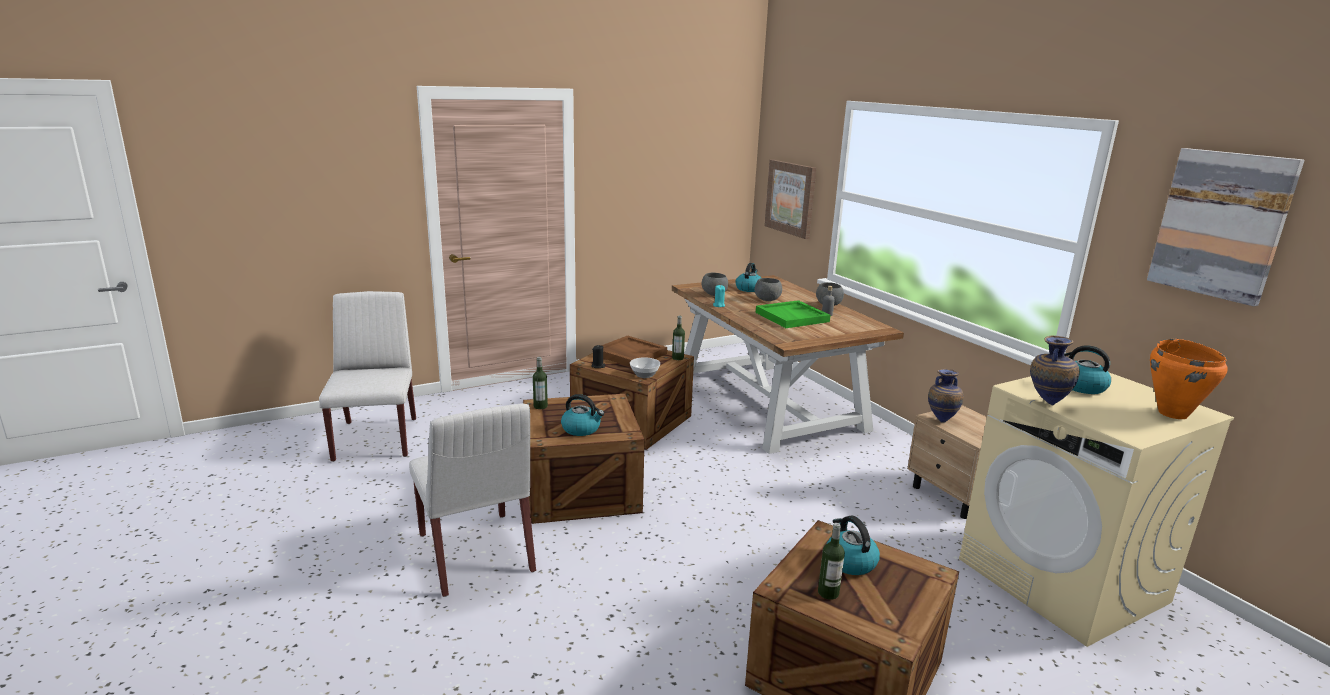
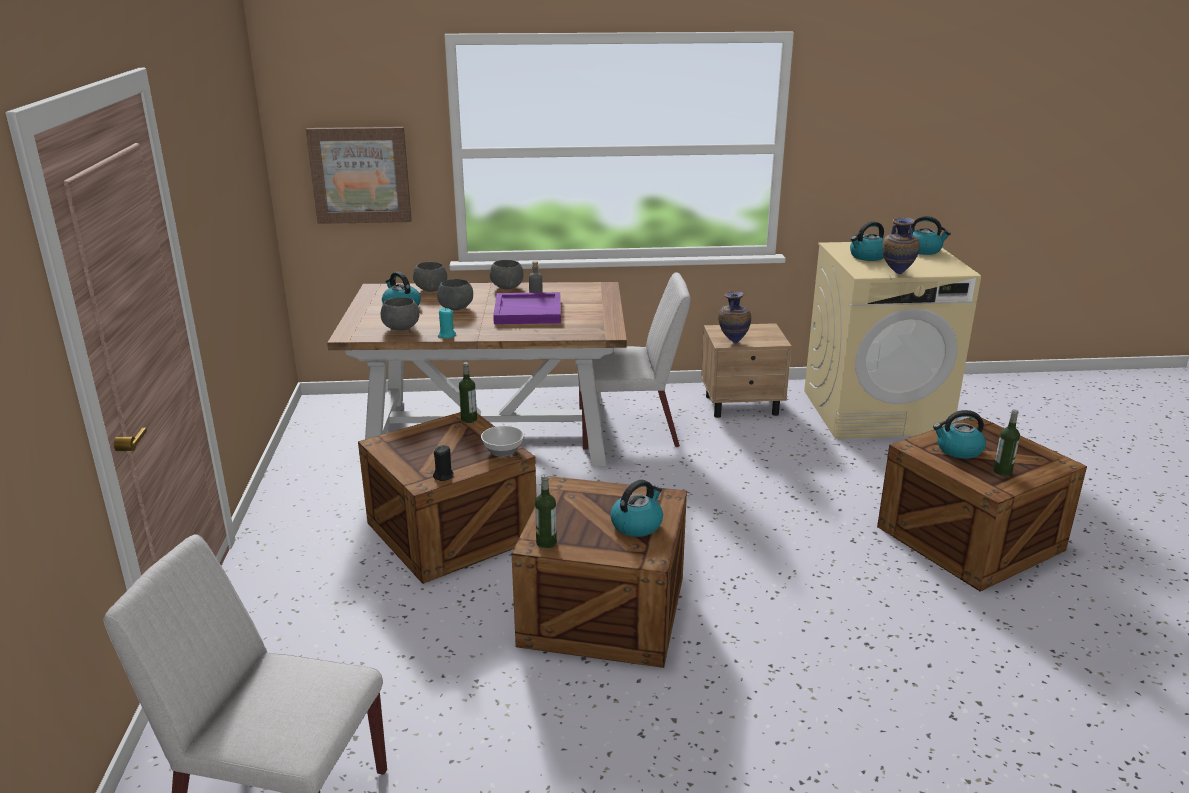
camera: 65 degrees left, 5 degrees up
(476, 554) = (713, 728): white chair -> white chair (629, 430)
(629, 354) = (423, 446): brown tray -> none
(789, 289) = (430, 290): none -> grey bowl
(792, 317) = (528, 311): green tray -> purple tray
(1173, 413) = (923, 250): orange cooking pot -> kettle
(1221, 224) = (885, 105): picture -> none

